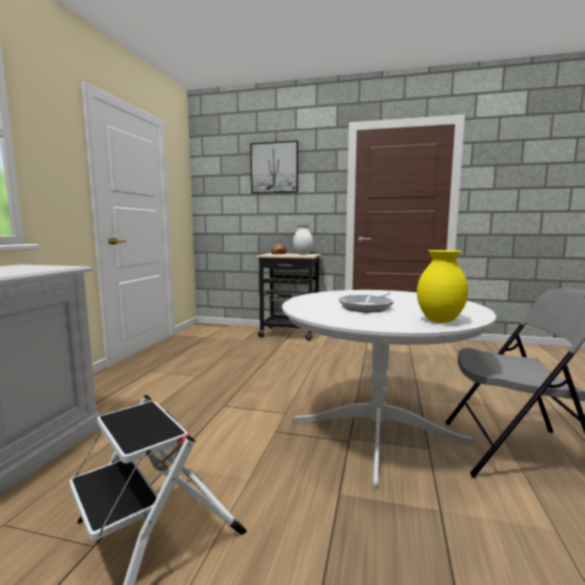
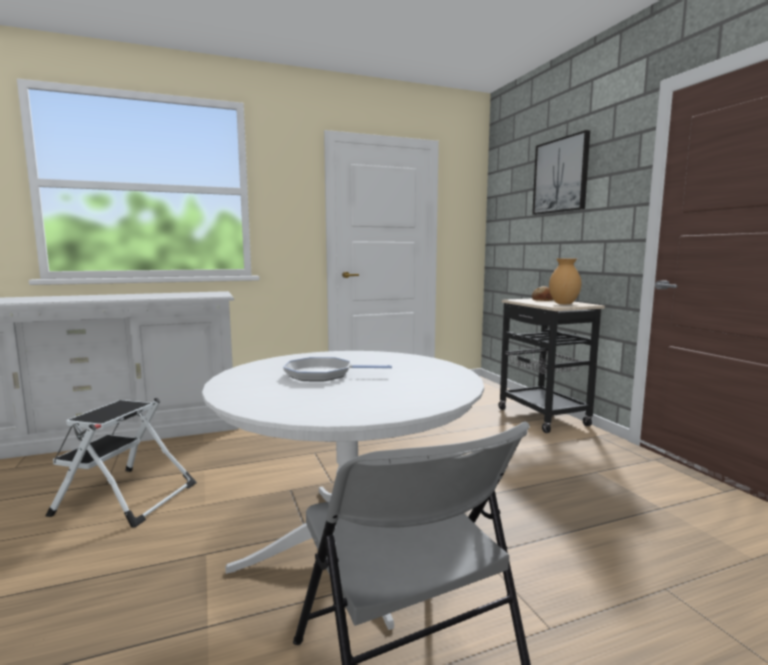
camera: 55 degrees right, 0 degrees up
(303, 254) = (564, 304): white vase -> brown vase
(439, 321) = (278, 404): yellow vase -> none

